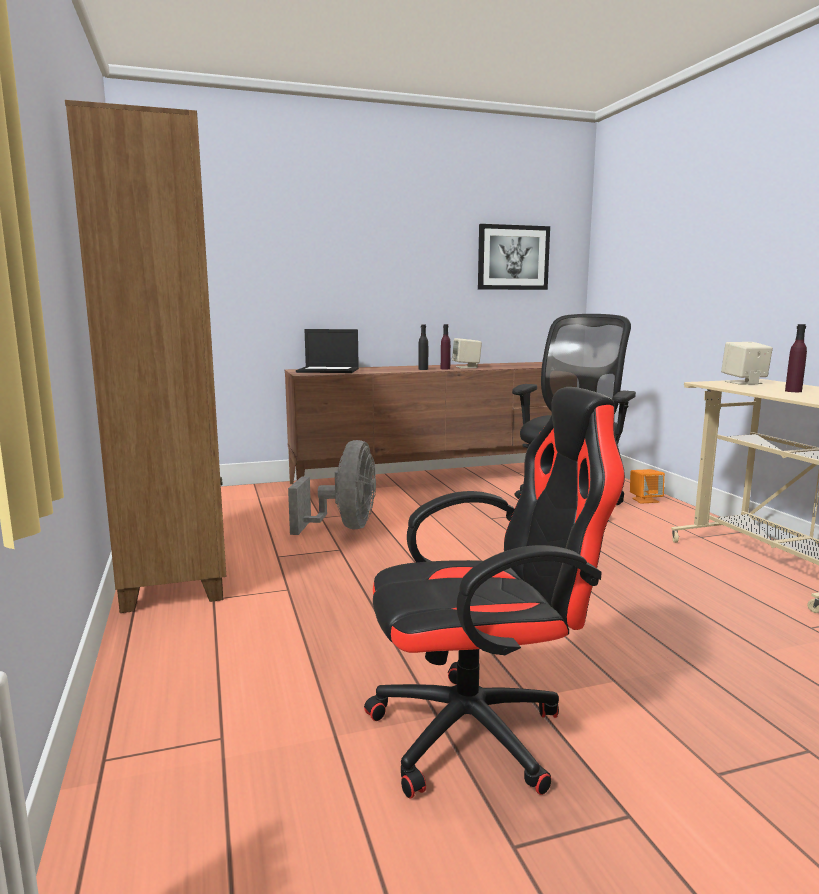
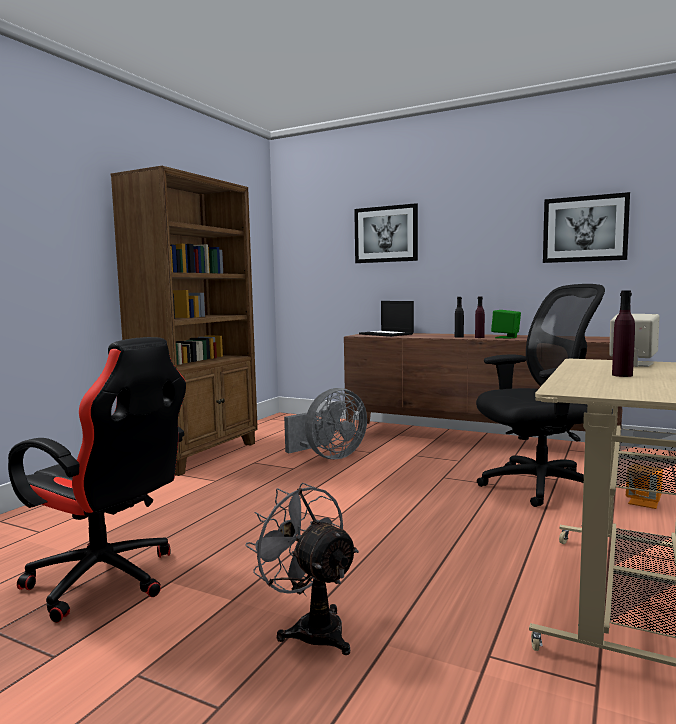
camera: 45 degrees right, 5 degrees down
(304, 244) = (386, 234): none -> picture
(466, 367) = (505, 337): beige speaker -> green speaker
(709, 667) = (311, 628): none -> grey fan

